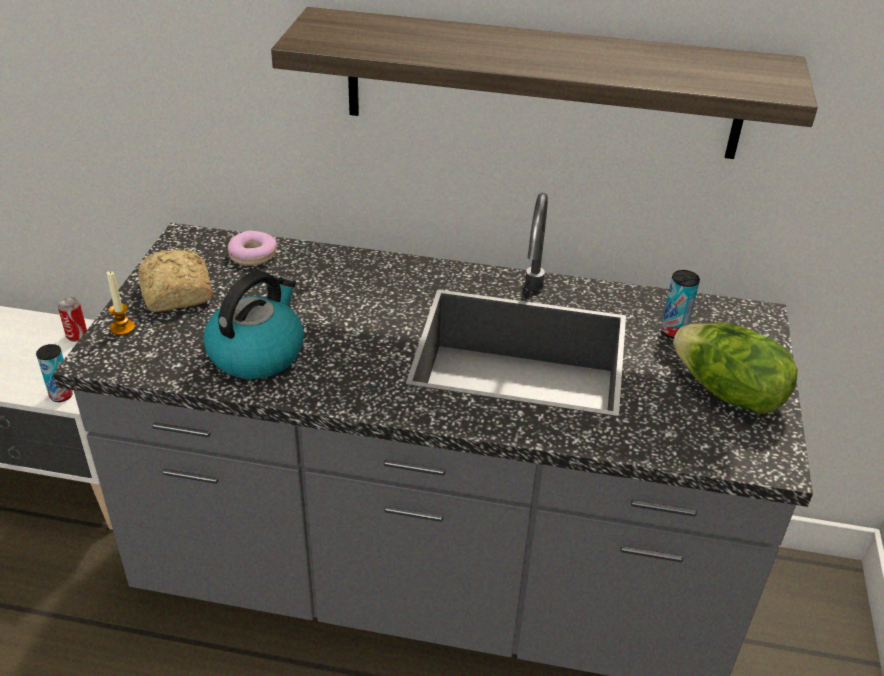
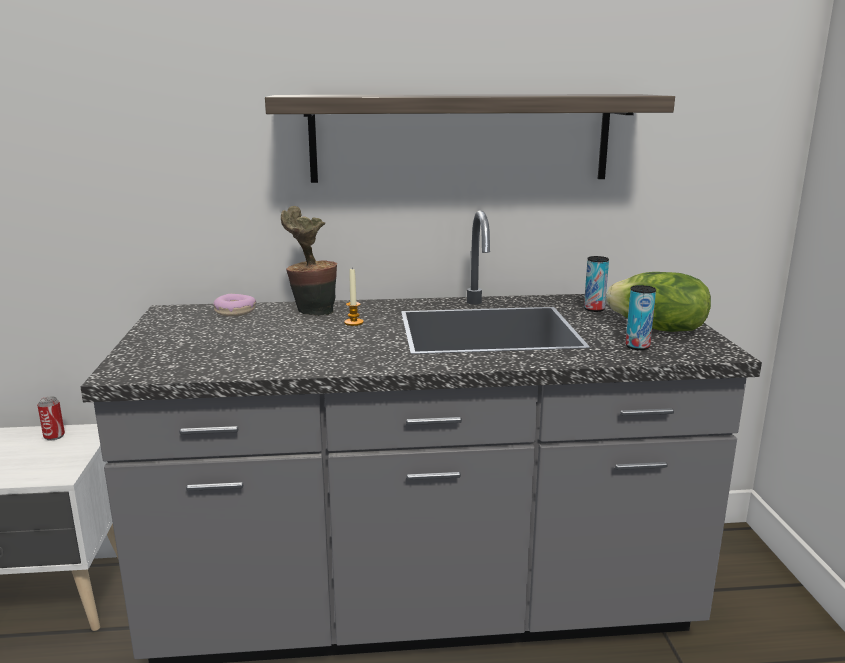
camera: 15 degrees left, 20 degrees down
(61, 395) = (51, 475): can -> can (637, 347)
(122, 328) = (137, 356): candle -> candle (353, 322)
(176, 294) = (178, 335): bread -> none
(257, 352) = (271, 354): kettle -> none
(335, 272) = (311, 312): none -> potted plant

